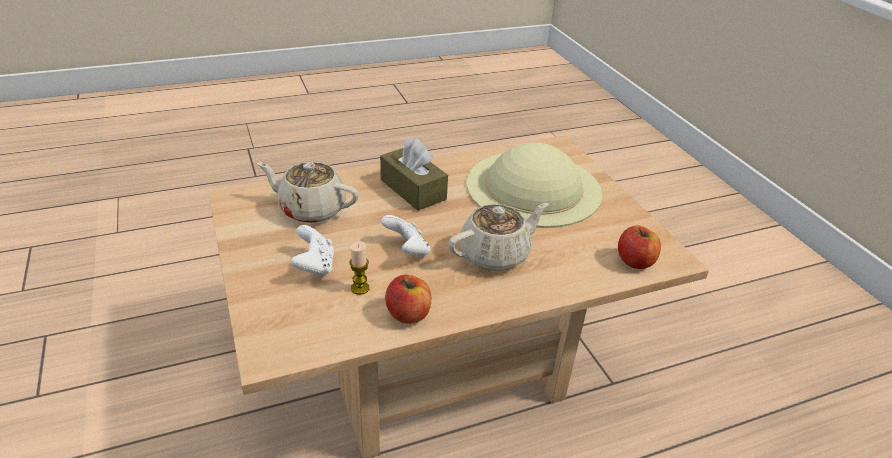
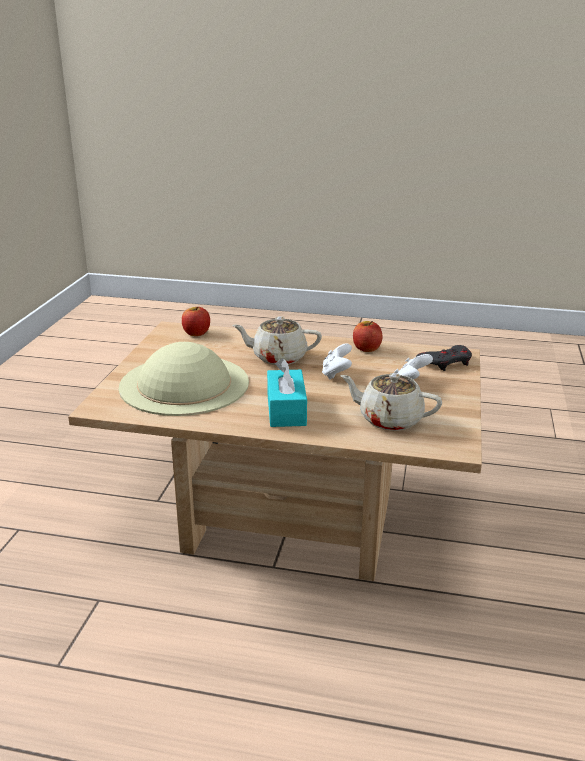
camera: 145 degrees left, 10 degrees down
(285, 325) = (446, 362): none -> grey game controller
(311, 209) = (389, 419): beige teapot -> beige teapot turned 150 degrees clockwise
(360, 288) = (387, 365): candle -> none
(413, 189) = (286, 410): brown tissue box -> turquoise tissue box

